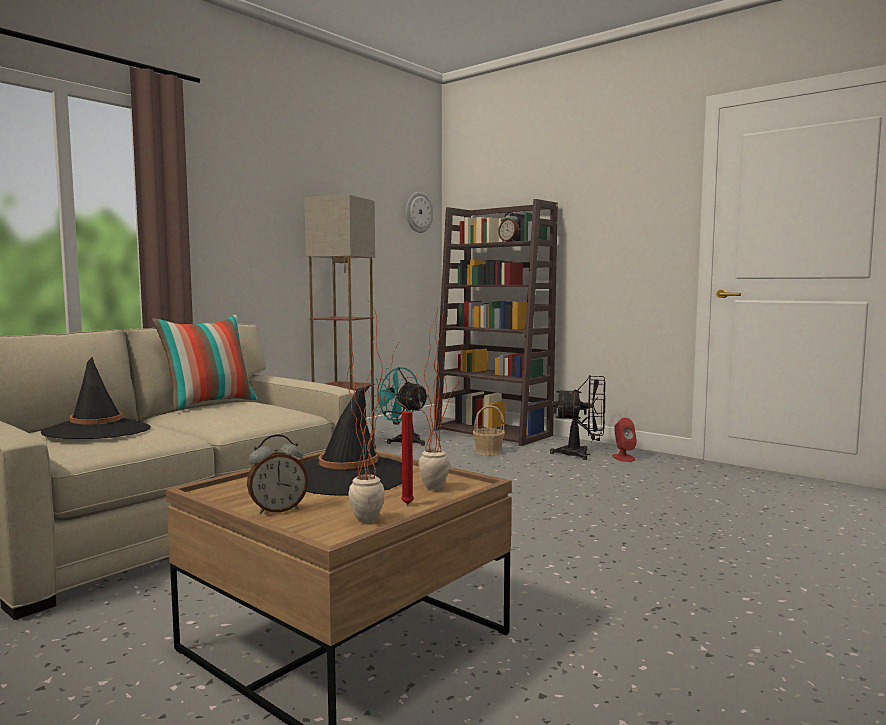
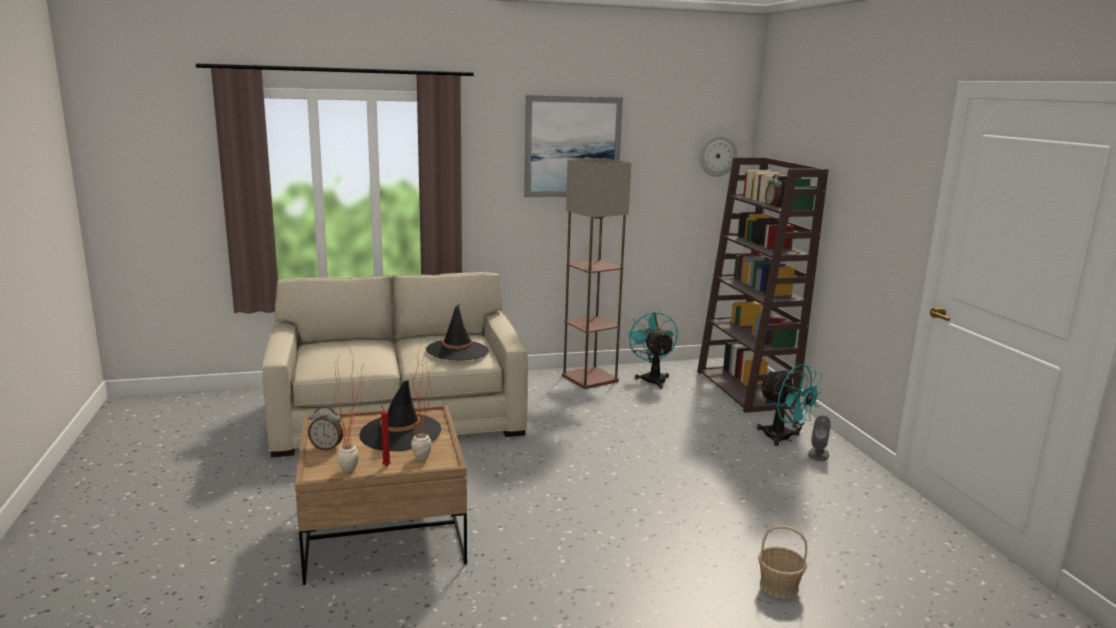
camera: 35 degrees right, 10 degrees up
(97, 431) = (345, 351): black hat -> black hat (457, 351)
(209, 404) = (444, 335): pillow -> none
(298, 189) = (573, 147): none -> picture
(488, 452) = (702, 411): basket -> basket (778, 586)
(581, 454) = (784, 439): black fan -> turquoise fan
(623, 458) = (818, 454): red speaker -> grey speaker

